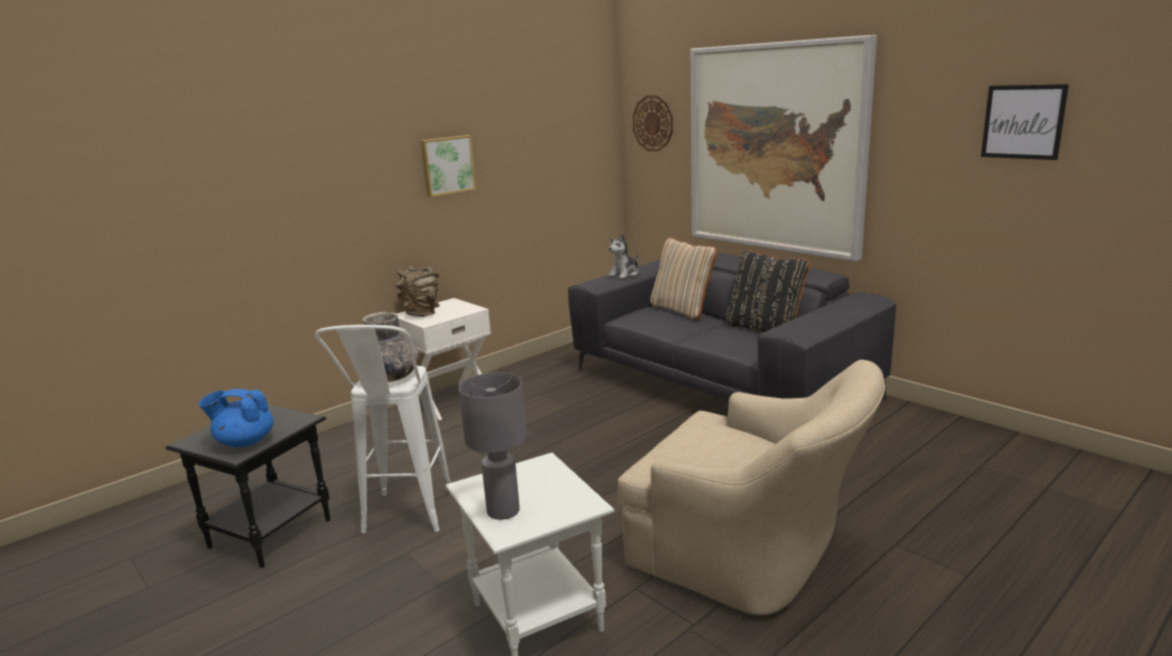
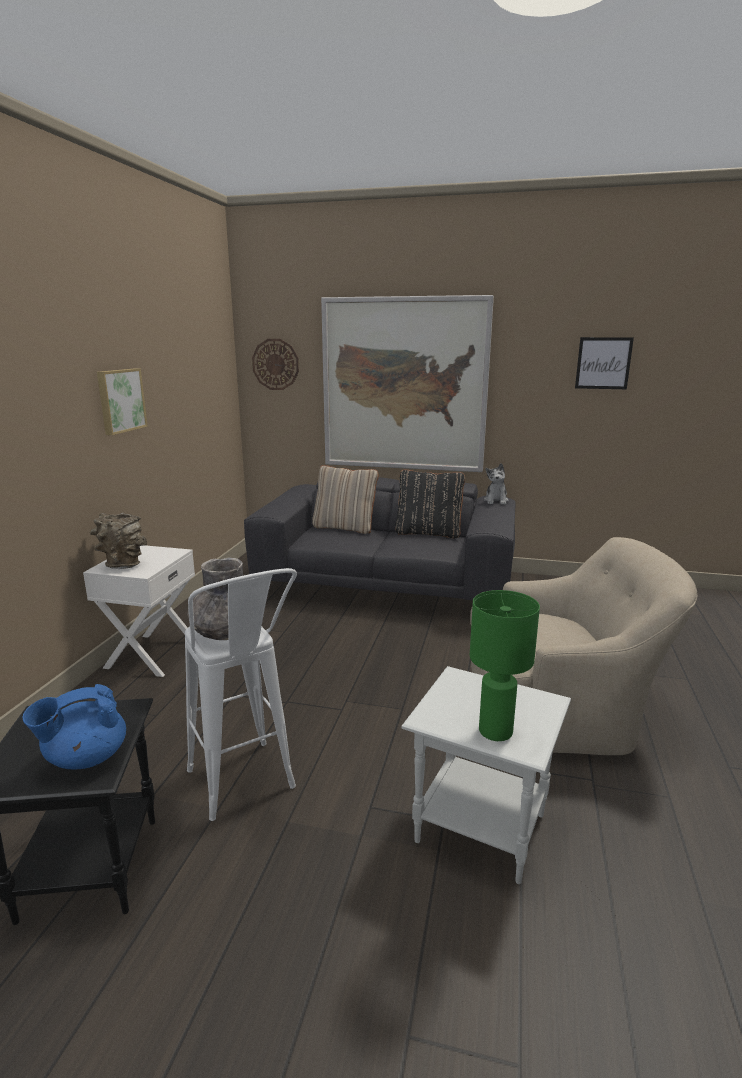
camera: 35 degrees left, 0 degrees up
(504, 511) = (496, 731): grey table lamp -> green table lamp
(624, 274) = (286, 502): plush toy -> plush toy (496, 501)

